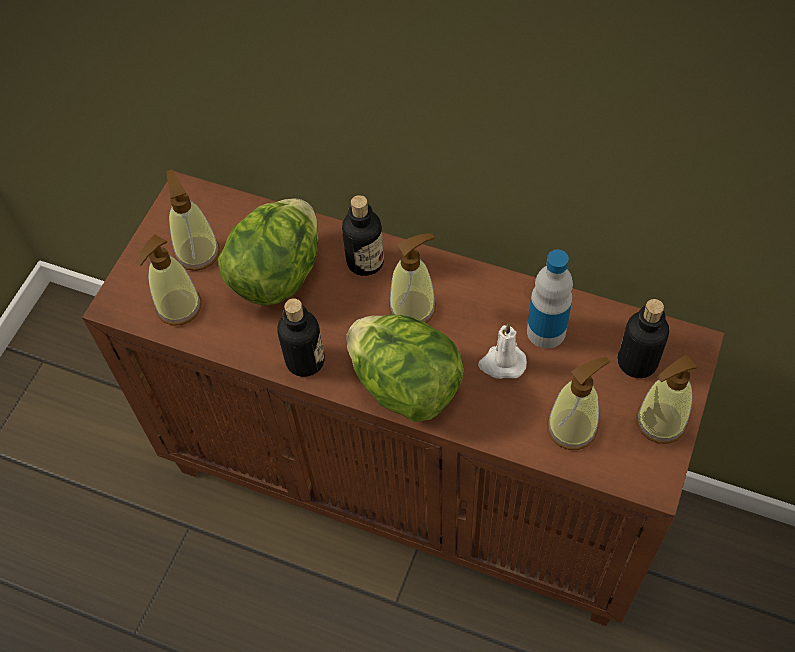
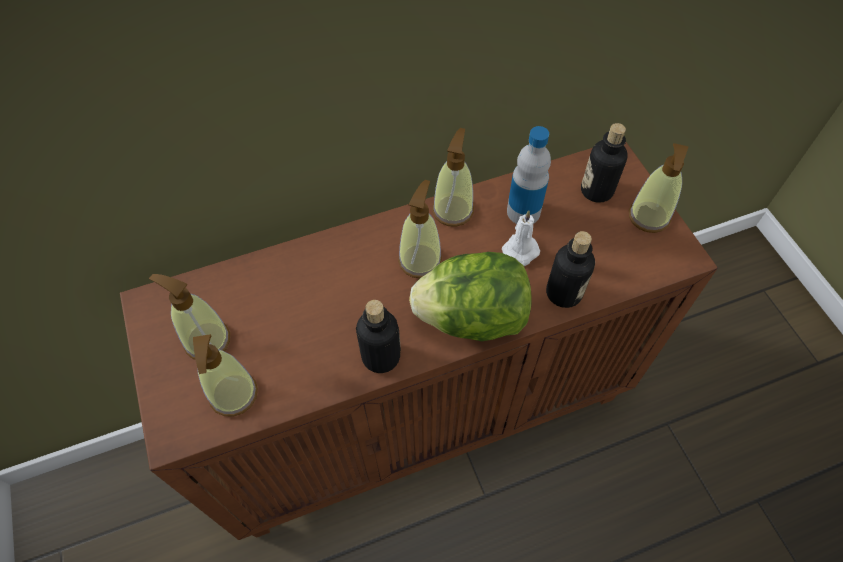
camera: 45 degrees left, 0 degrees up
(277, 274) = (292, 309): lettuce -> none
(365, 262) = (352, 253): bottle -> bottle (564, 293)
(572, 427) = (605, 260): soap dispenser -> soap dispenser (453, 210)

